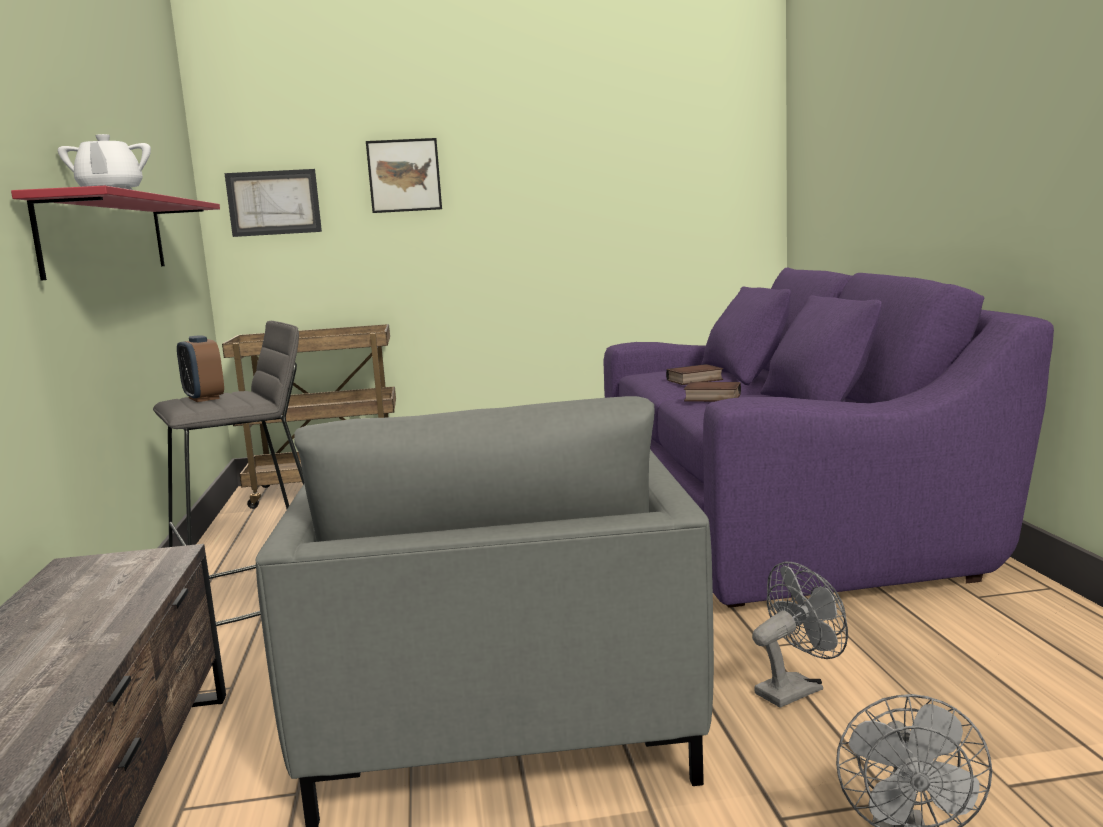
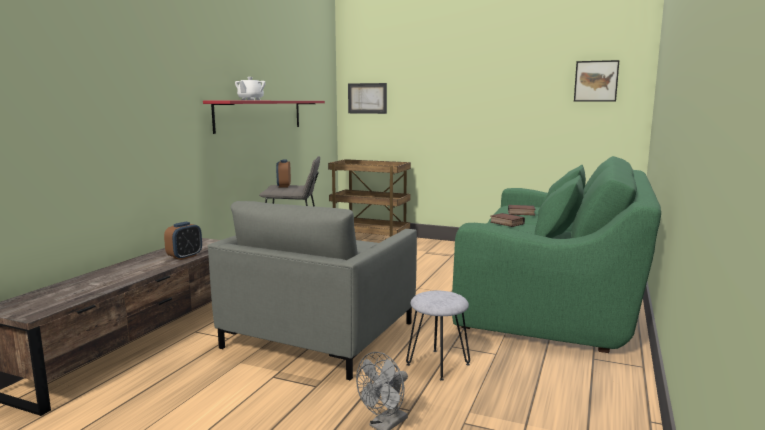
camera: 30 degrees right, 0 degrees up
(112, 613) = (185, 257): none -> alarm clock
(404, 175) = (427, 88): picture -> picture (596, 81)
(780, 517) = (555, 298): purple sofa -> green sofa
(795, 689) = (437, 364): grey fan -> grey stool

